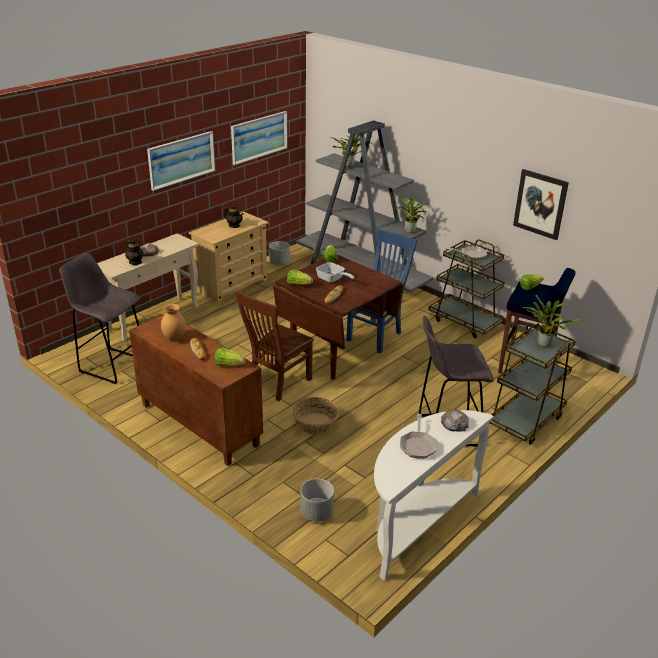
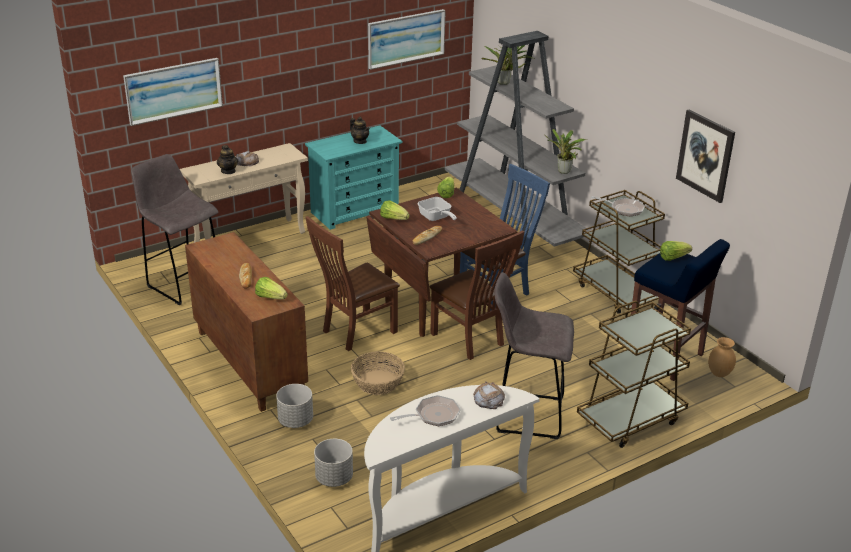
camera: 15 degrees right, 0 degrees up
(174, 338) = (227, 261): brown vase -> brown vase (718, 374)
(181, 160) = (301, 58): picture -> picture (173, 90)
(232, 285) = (355, 211): beige dresser -> turquoise dresser
(279, 263) = (422, 192): grey planter -> grey planter (295, 421)
(374, 376) = (471, 340): none -> brown chair
(418, 445) = (433, 415): frying pan -> frying pan turned 135 degrees counterclockwise
(543, 343) = (650, 326): potted plant -> none

